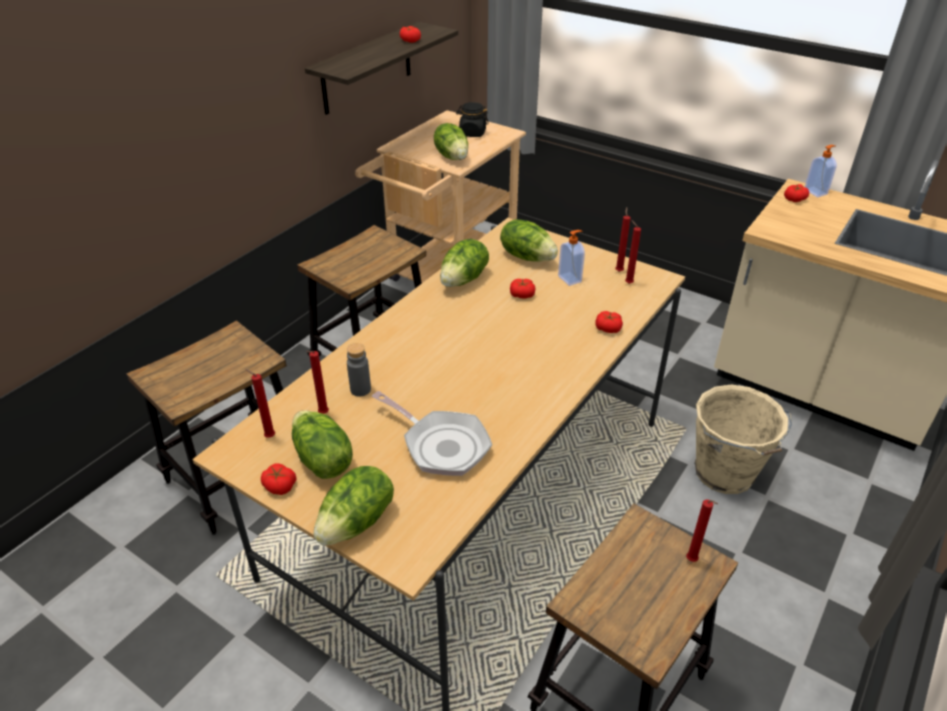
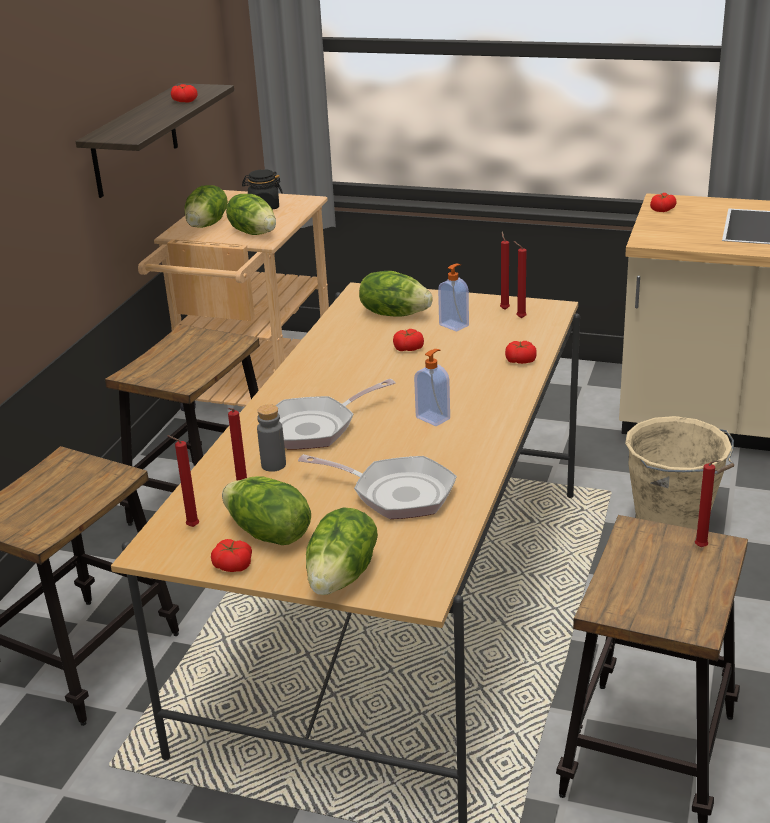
camera: 15 degrees left, 10 degrees down
(411, 359) = (315, 427): none -> frying pan
(464, 279) = (334, 346): lettuce -> lettuce (207, 225)
(816, 192) = (681, 200): soap dispenser -> soap dispenser (433, 418)

